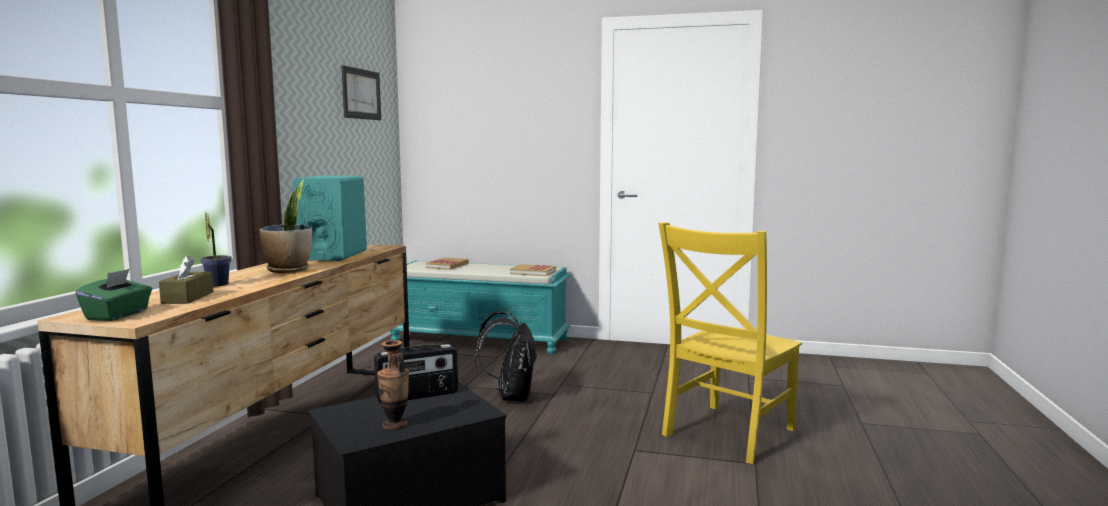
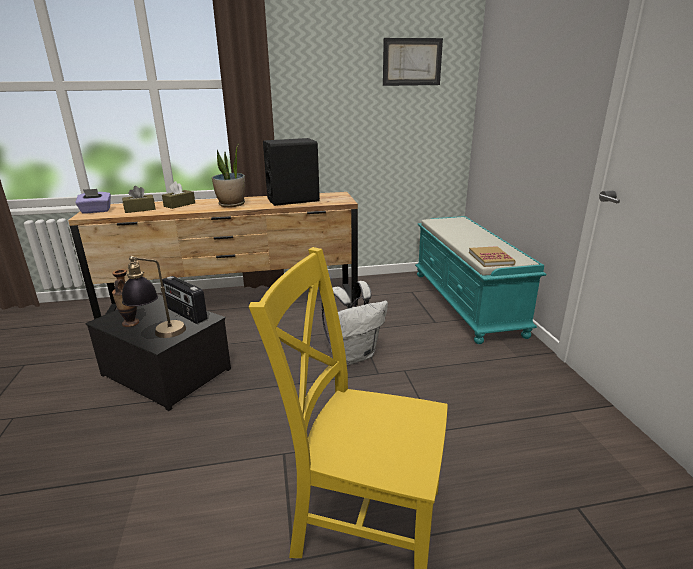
camera: 65 degrees right, 15 degrees up
(118, 315) = (96, 211): green tissue box -> purple tissue box
(218, 284) = (179, 205): potted plant -> brown tissue box
(333, 255) = (293, 200): turquoise speaker -> black speaker
(447, 265) = (462, 228): book -> none
(461, 411) = (160, 336): none -> table lamp
(511, 397) = (353, 355): black backpack -> white backpack

